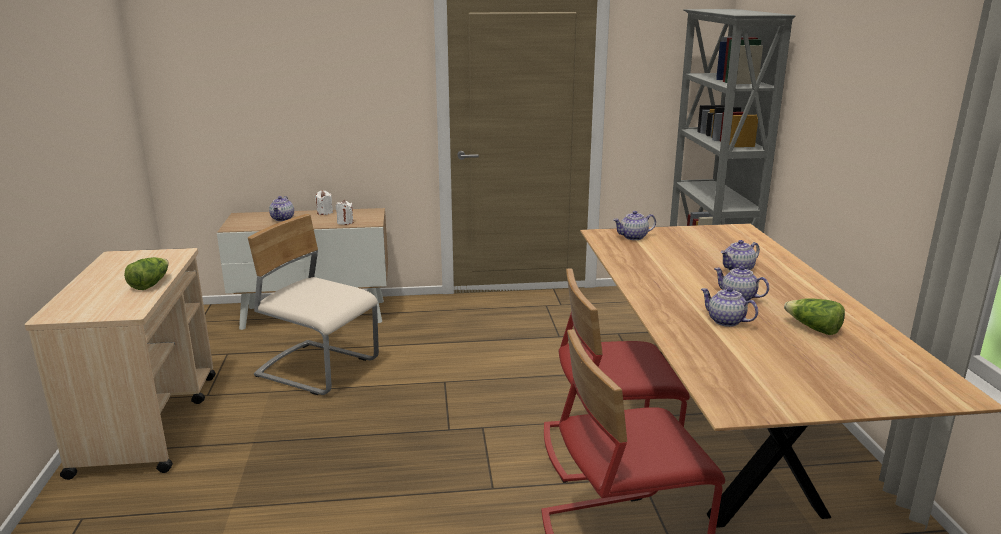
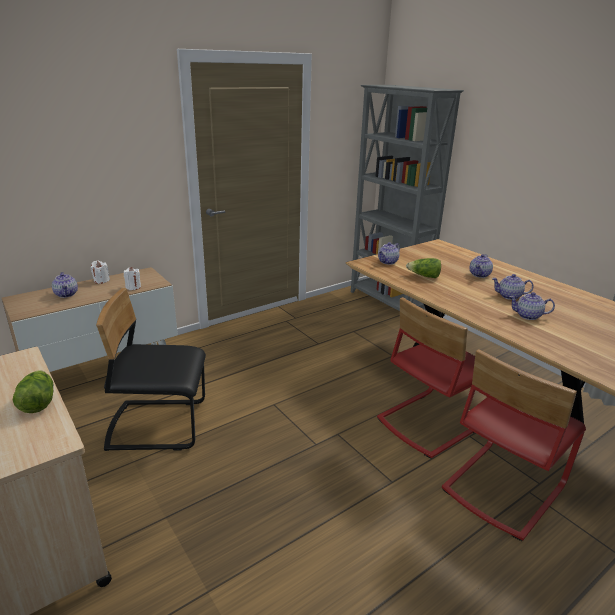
camera: 30 degrees left, 5 degrees up
(318, 368) = (158, 425): beige chair -> black chair
(813, 328) = (575, 309): lettuce -> lettuce (424, 276)

